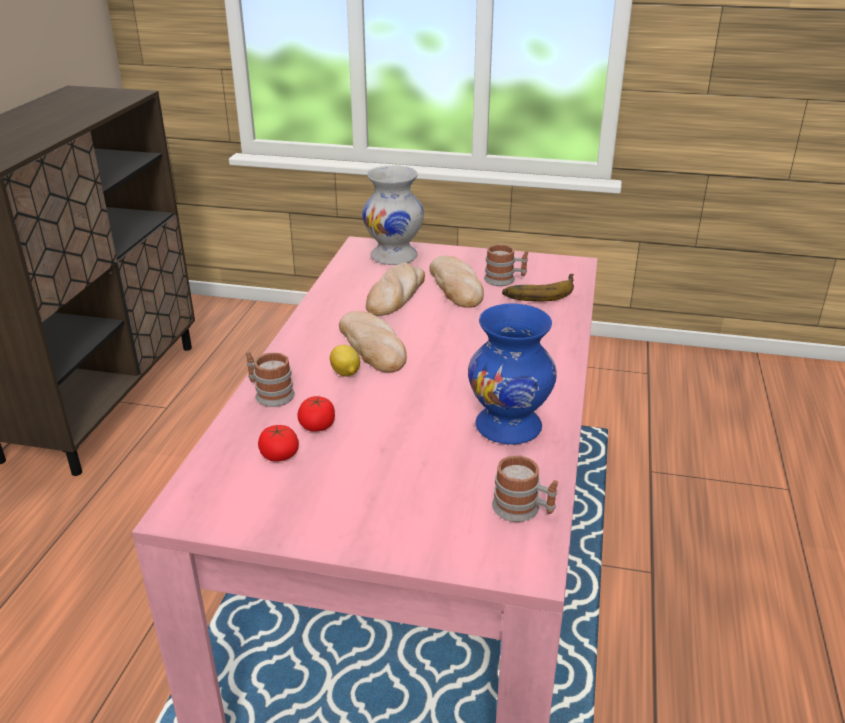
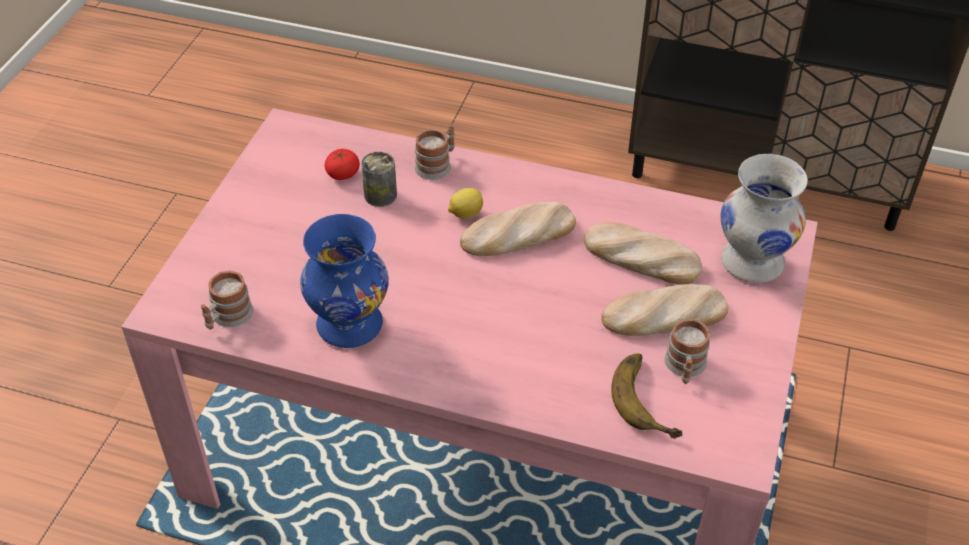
camera: 95 degrees right, 15 degrees up
(317, 425) = (380, 195): tomato -> can

